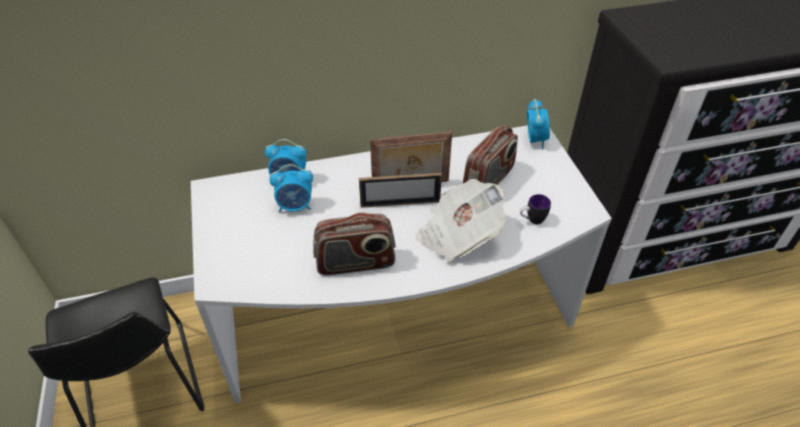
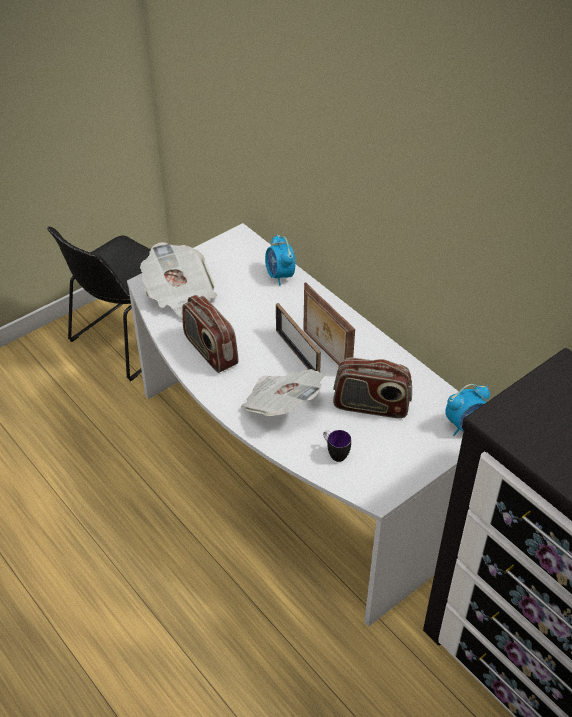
camera: 65 degrees right, 0 degrees up
(259, 261) = (180, 297): none -> newspaper
(295, 206) = (252, 292): alarm clock -> none

